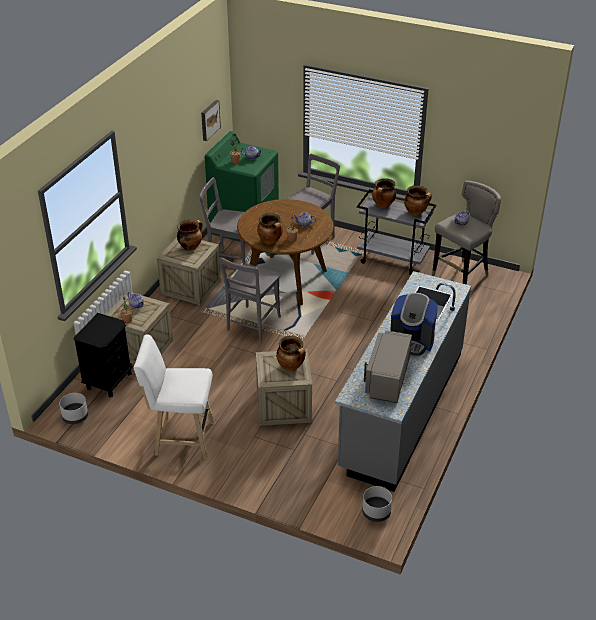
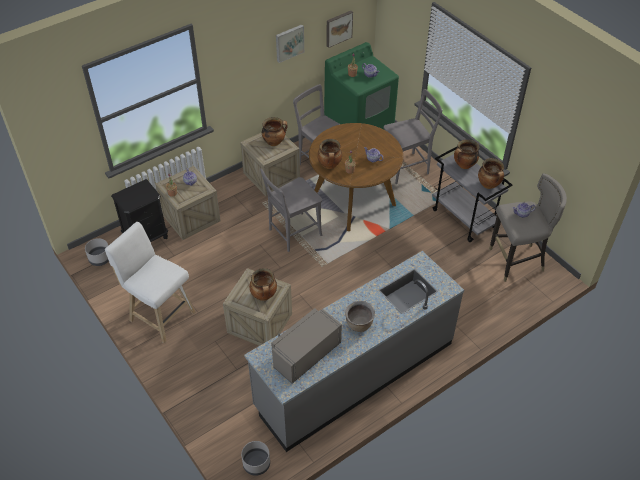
camera: 30 degrees right, 10 degrees up
(178, 141) = (289, 42): none -> picture
(411, 341) = (359, 325): coffee machine -> brown cooking pot

